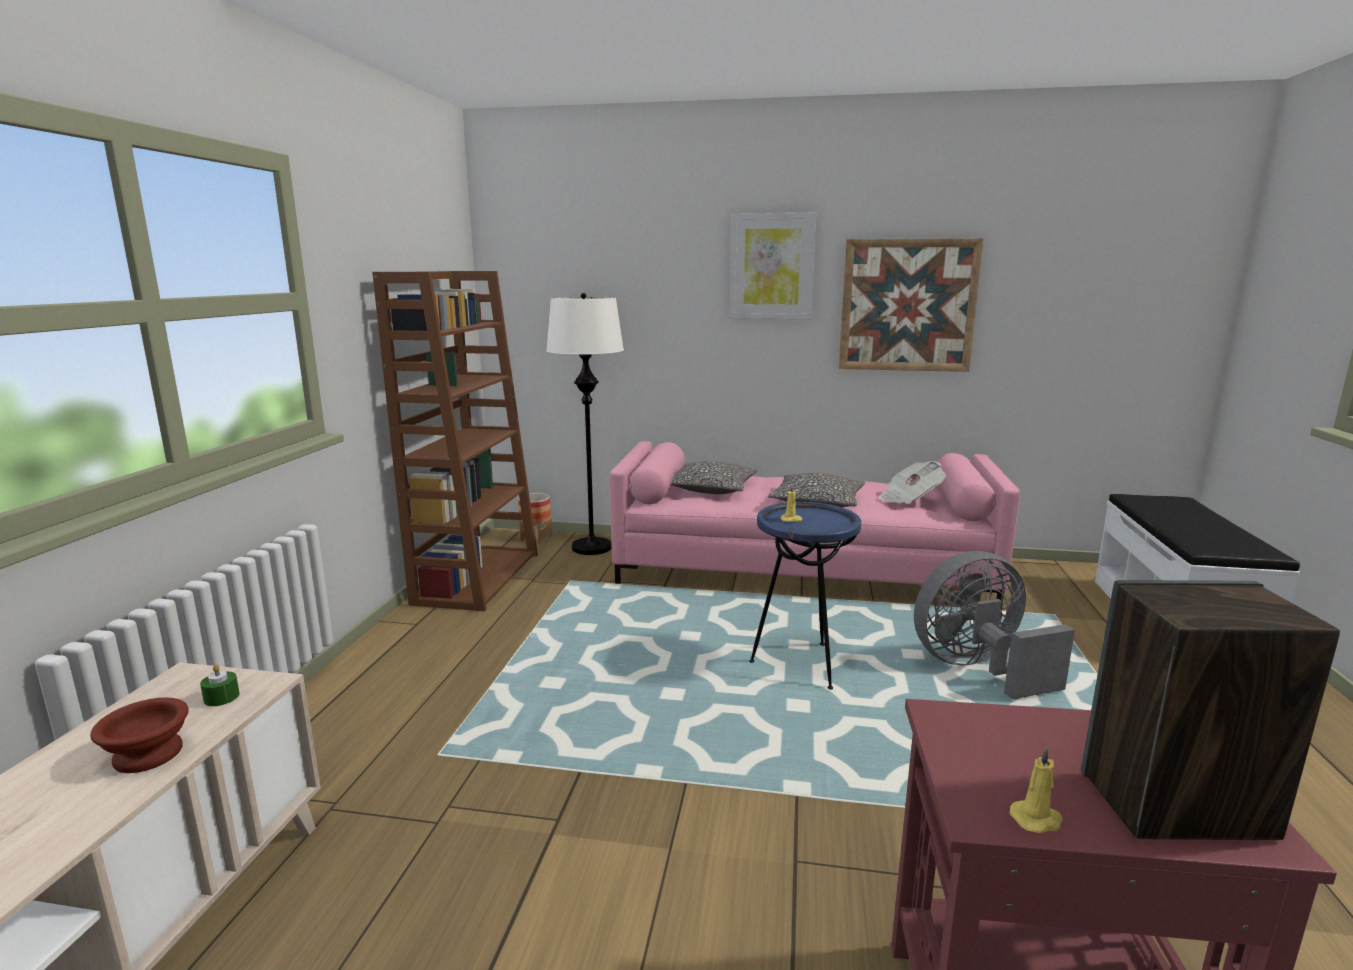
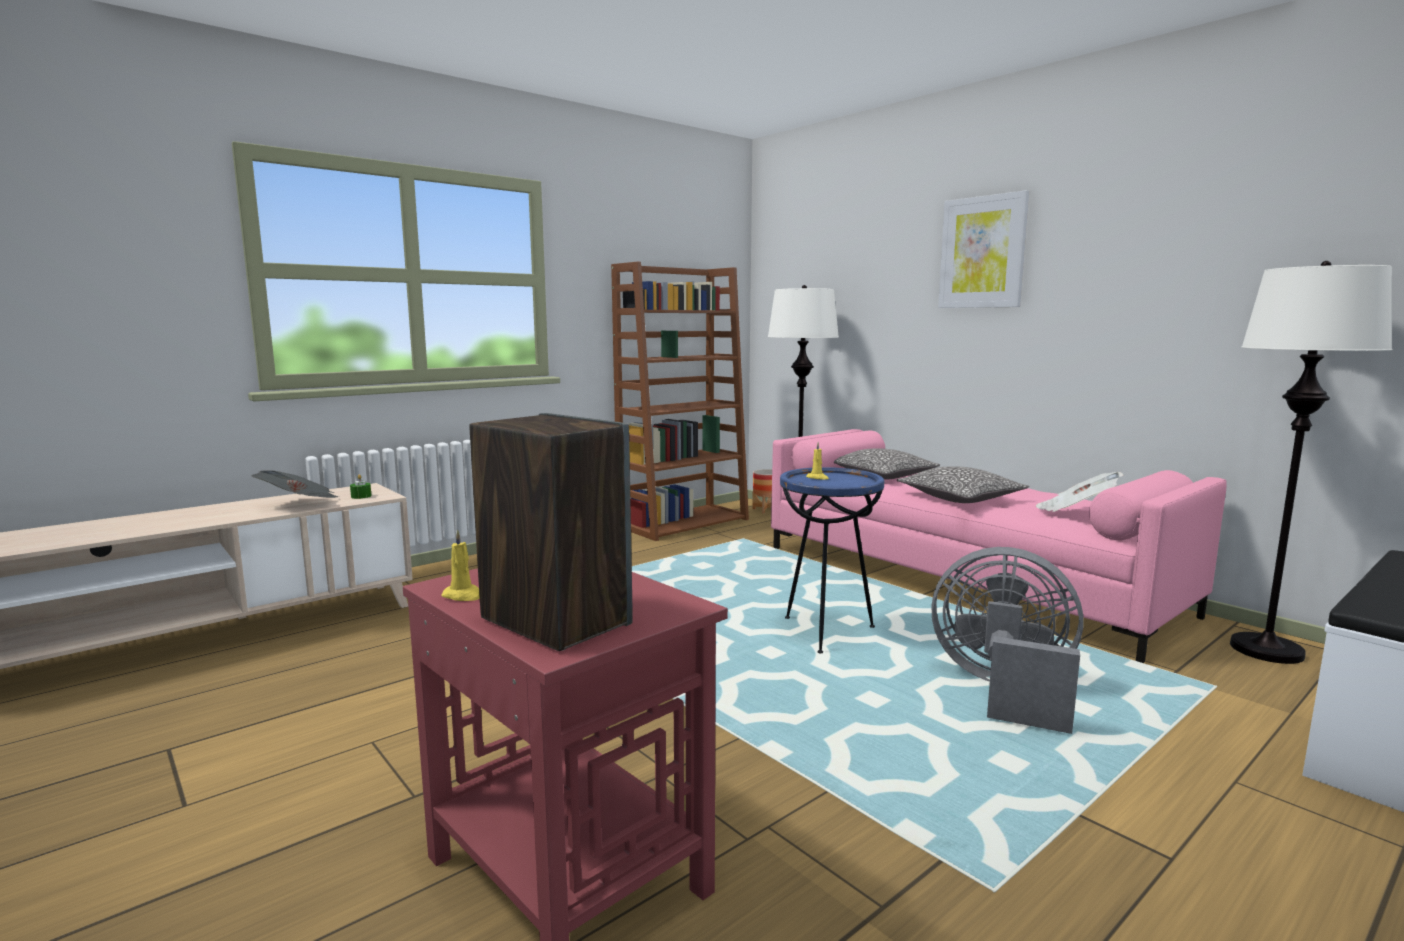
camera: 40 degrees right, 5 degrees down
(147, 754) = (300, 505): brown bowl -> newspaper
(907, 305) = (1130, 288): picture -> none
(1031, 575) = (1267, 650): none -> white floor lamp

